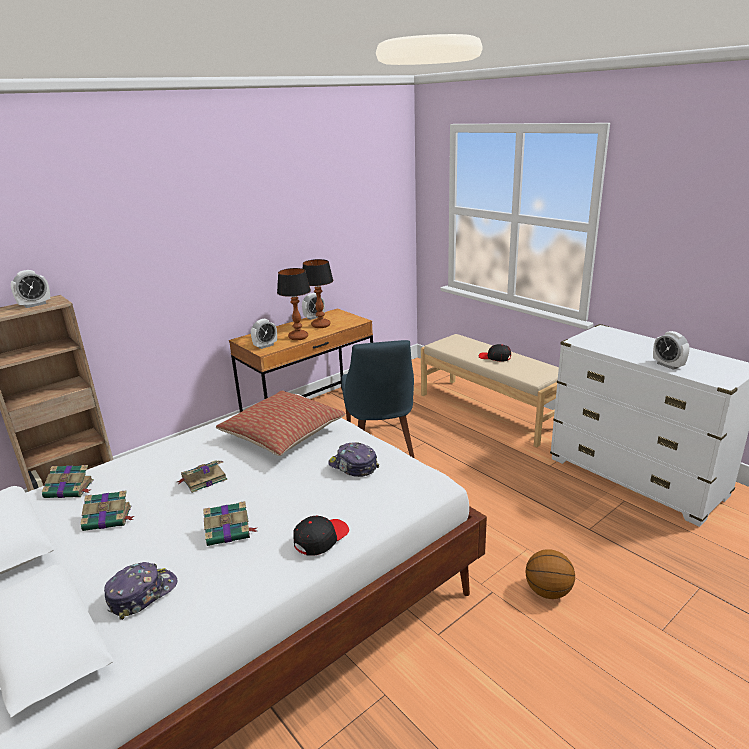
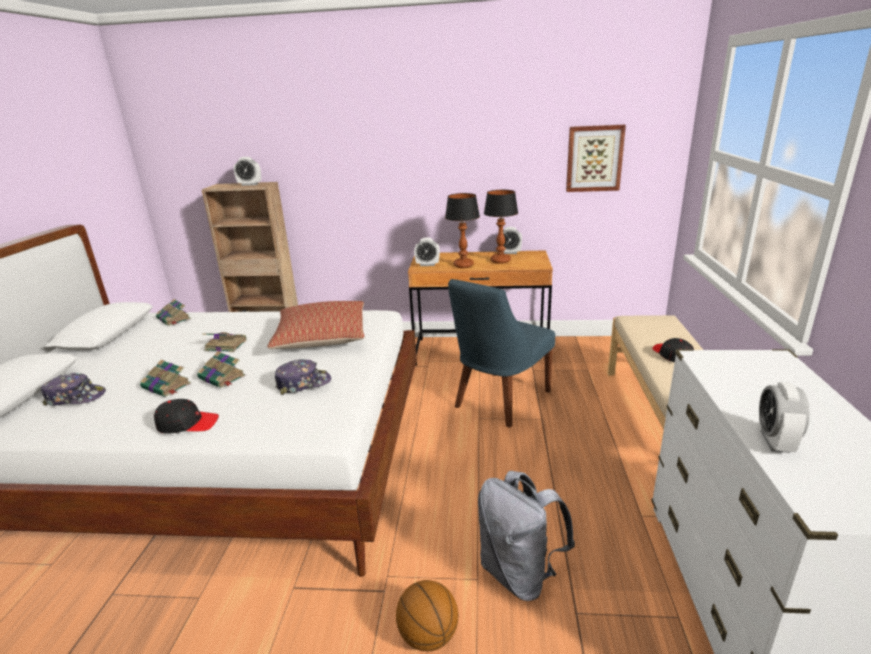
camera: 45 degrees right, 0 degrees up
(108, 518) = (152, 345): book -> book (222, 377)
(353, 466) = (303, 383): cap -> cap turned 75 degrees clockwise
(359, 222) = (594, 158): none -> picture
(541, 530) = (520, 573): none -> grey backpack

